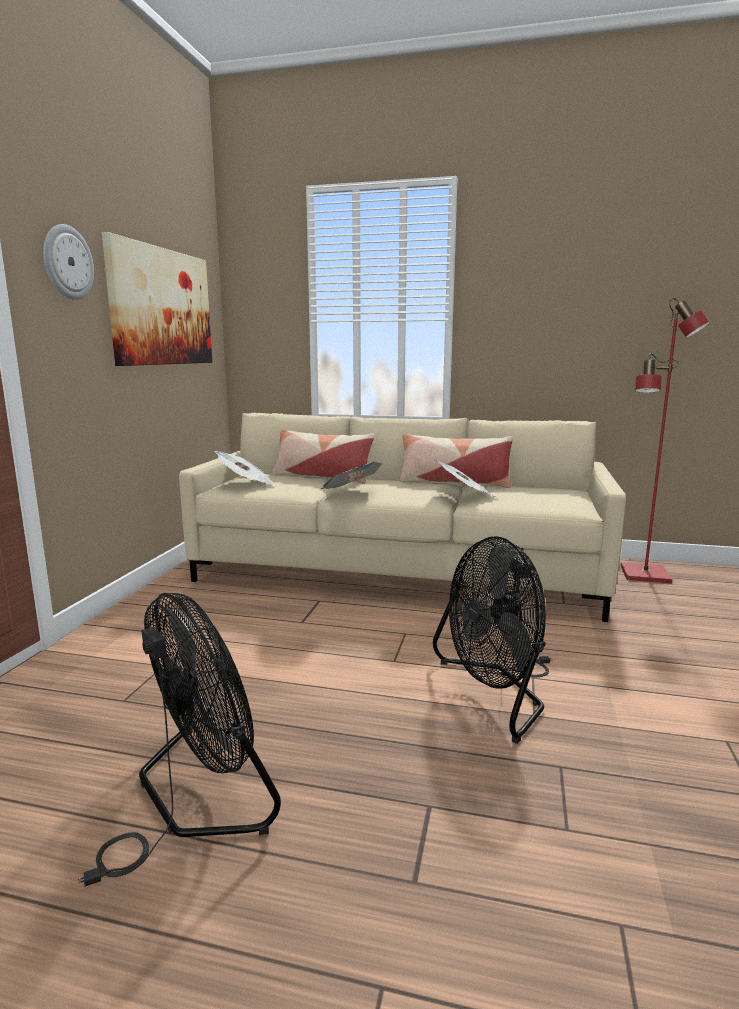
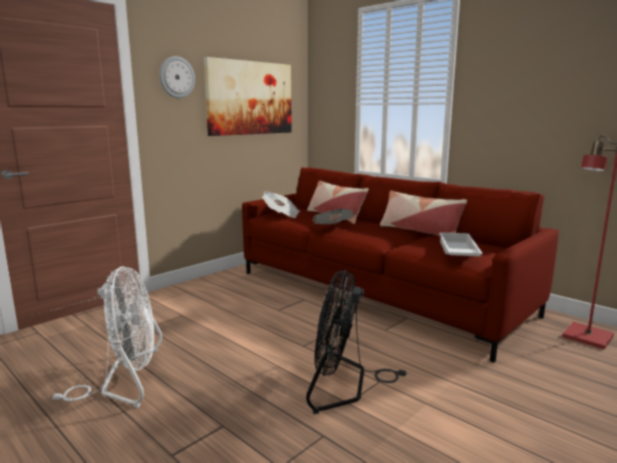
camera: 30 degrees right, 0 degrees up
(187, 798) = (124, 380): black fan -> white fan
(398, 573) = (376, 293): beige sofa -> red sofa
(464, 495) = (407, 241): newspaper -> none
(537, 498) = (457, 251): none -> white tray

